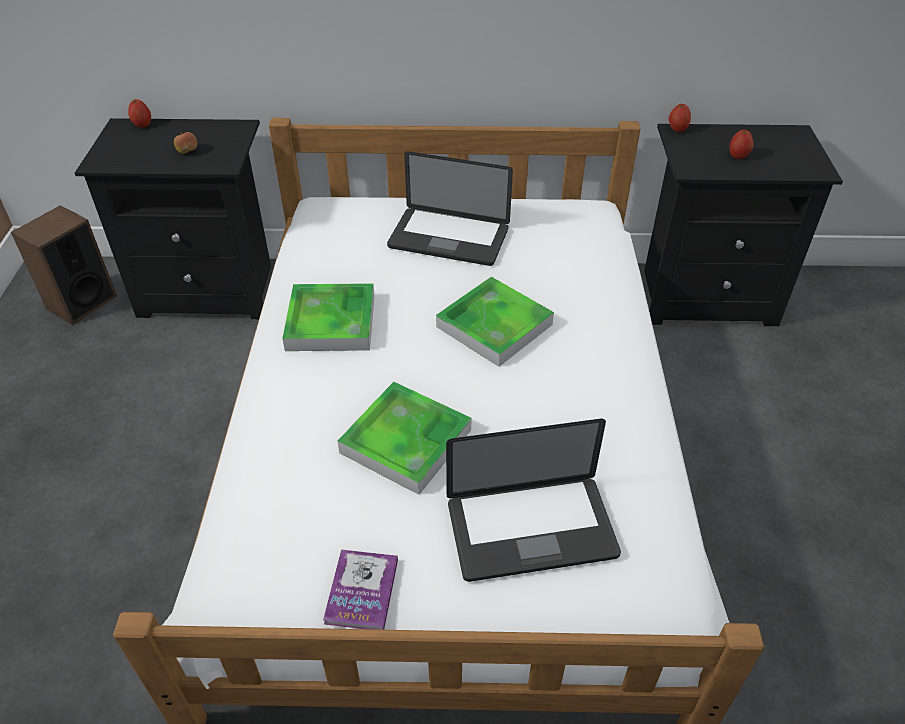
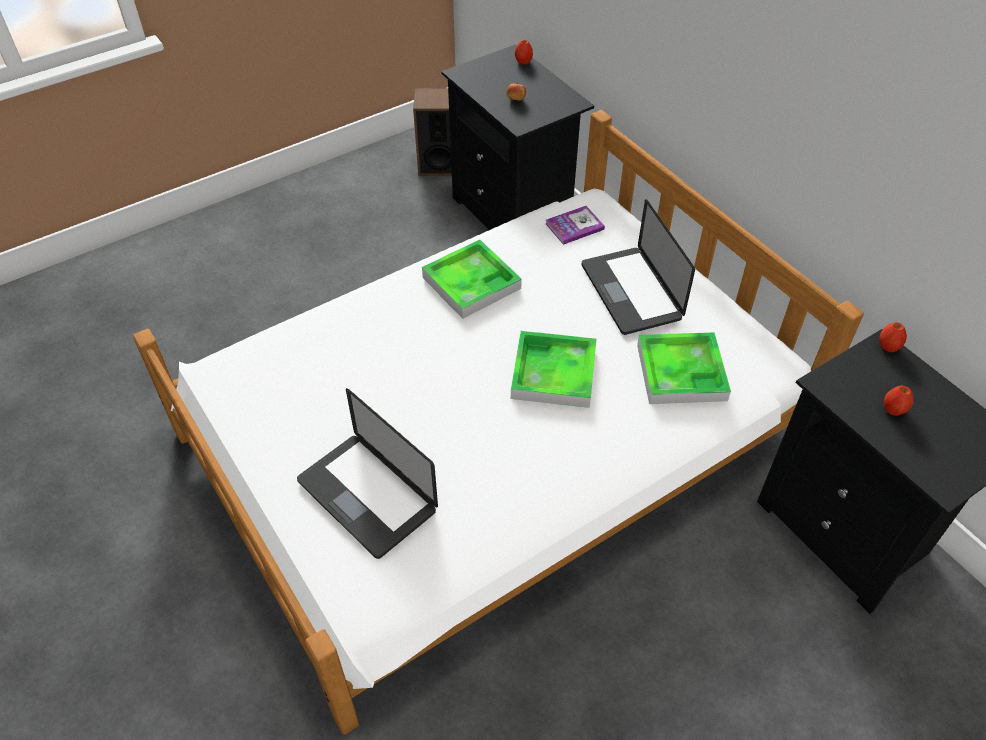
camera: 55 degrees right, 5 degrees up
(362, 591) = (257, 433): book -> book (574, 226)
(406, 441) = (393, 386): tray -> tray (681, 372)

